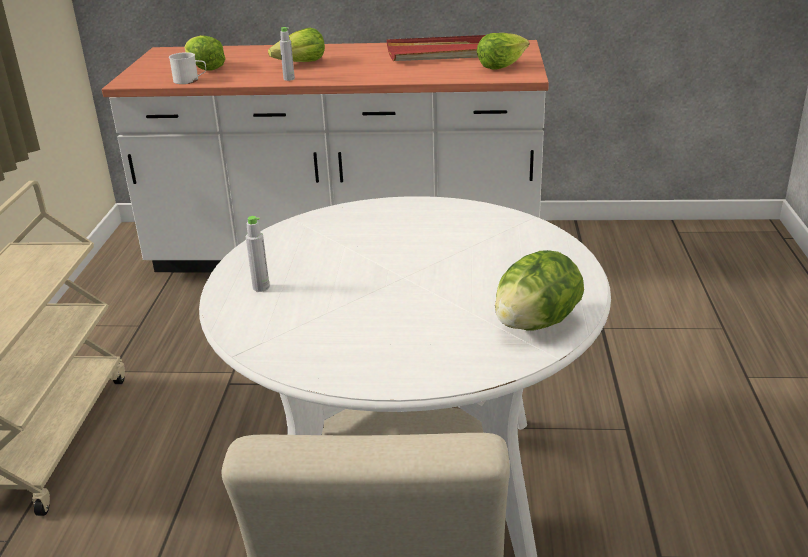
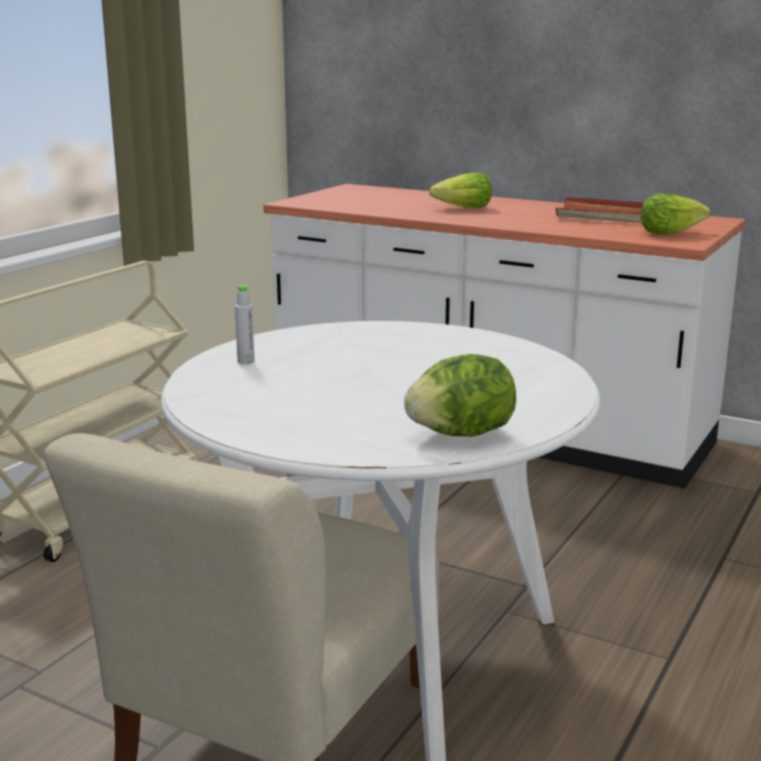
camera: 25 degrees right, 10 degrees down
(190, 80) = (345, 207): white mug -> none
(204, 67) = (370, 201): lettuce -> none
(289, 79) = (435, 217): grey bottle -> none

